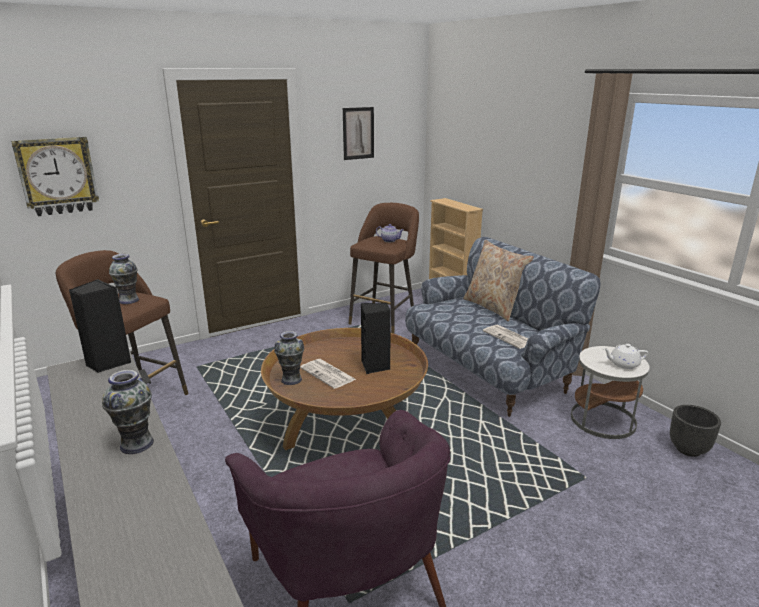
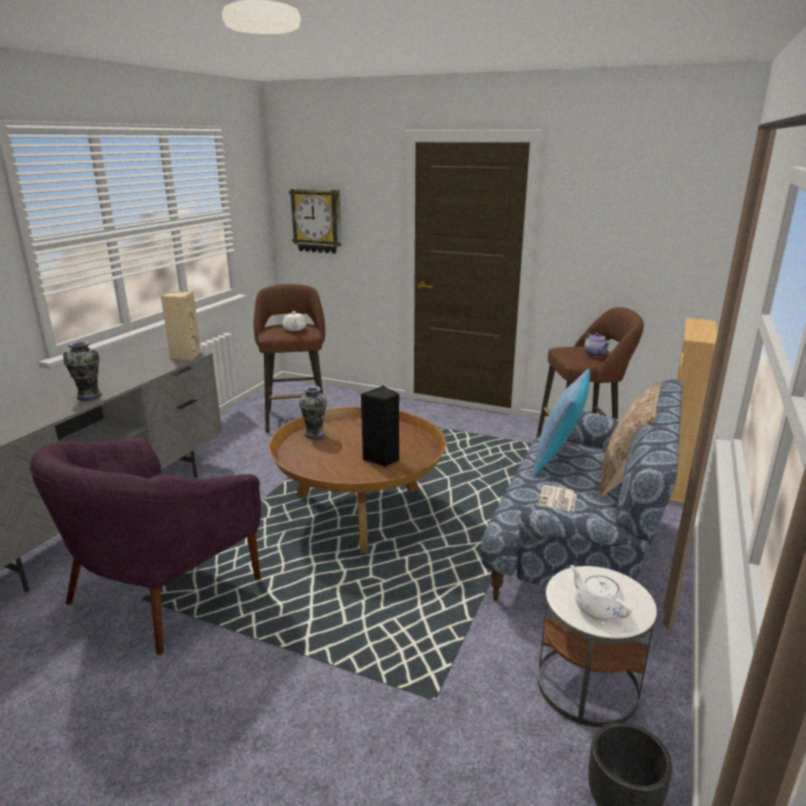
camera: 55 degrees right, 0 degrees up
(107, 363) = (185, 355): black speaker -> beige speaker
(129, 300) = (294, 329): vase -> white teapot
(328, 374) = (342, 444): newspaper -> none
(358, 133) = (619, 213): picture -> none
(452, 314) = (558, 459): none -> pillow

